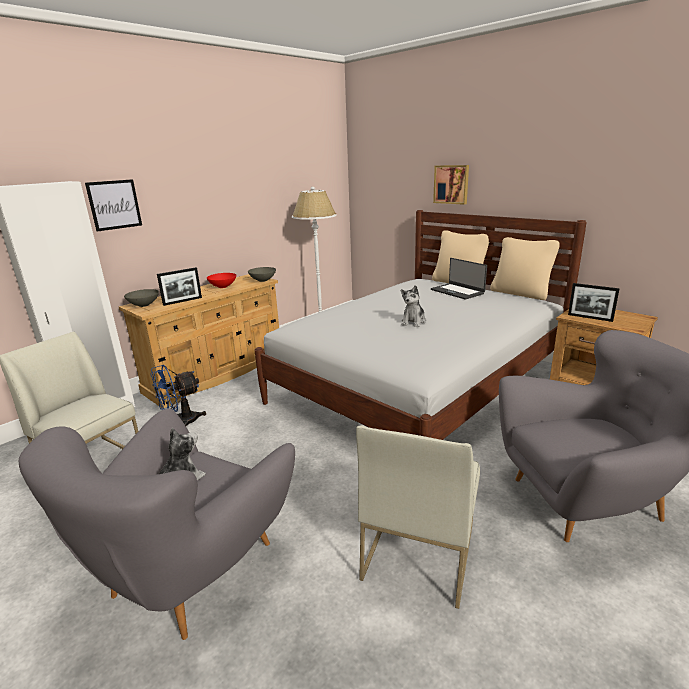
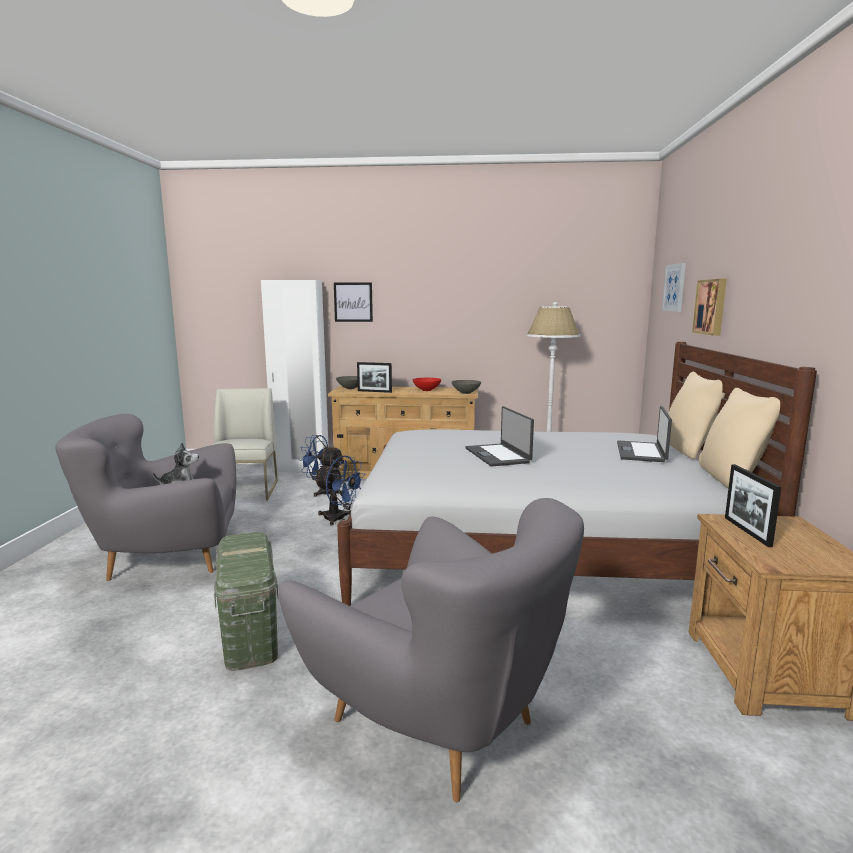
camera: 50 degrees right, 10 degrees down
(255, 434) = (339, 519): none -> blue fan
(392, 169) = (675, 287): none -> picture
(413, 322) = (498, 455): plush toy -> laptop
(418, 551) = (249, 635): white chair -> green storage box

